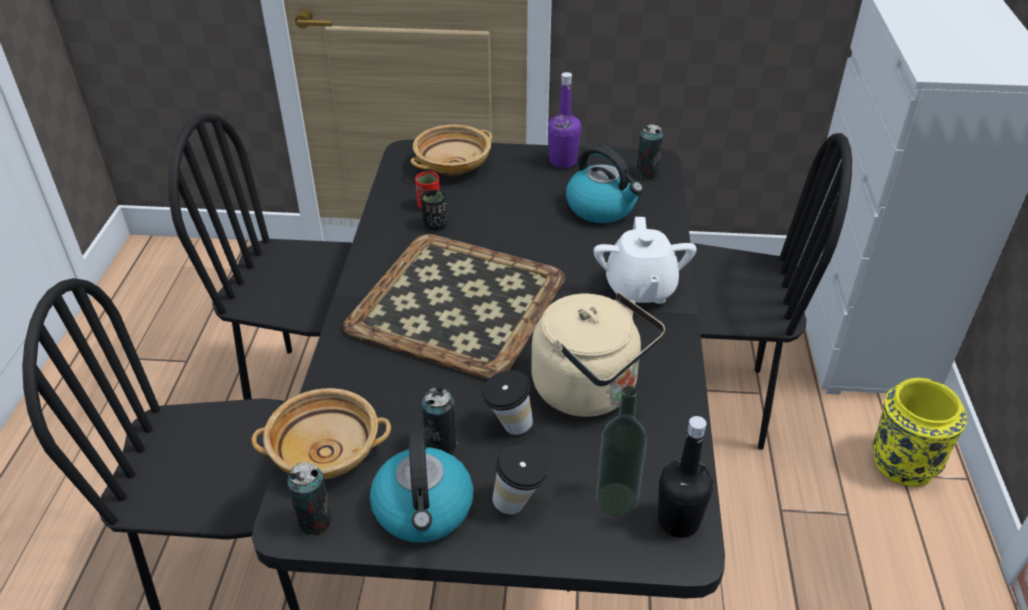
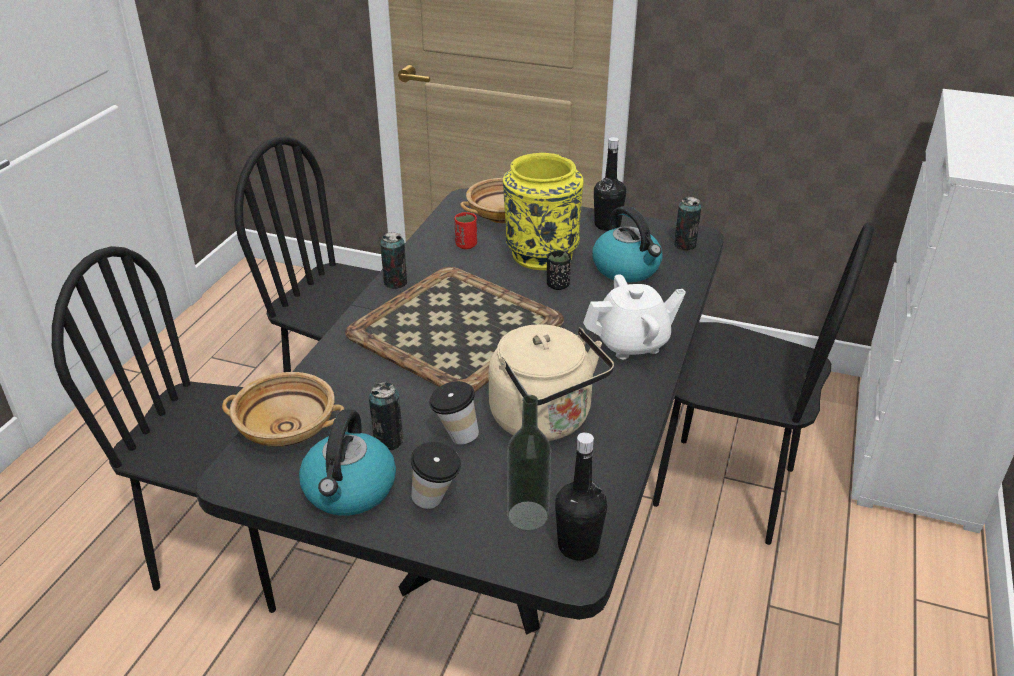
camera: 15 degrees right, 5 degrees down
(315, 522) = (253, 481): can -> can (395, 283)
(435, 225) = (465, 261): black cup -> black cup (558, 285)
(563, 162) = (607, 225): purple bottle -> black bottle
(640, 289) = (632, 343): white teapot -> white teapot turned 120 degrees counterclockwise
(902, 463) = (918, 587): yellow vase -> yellow vase (541, 254)

